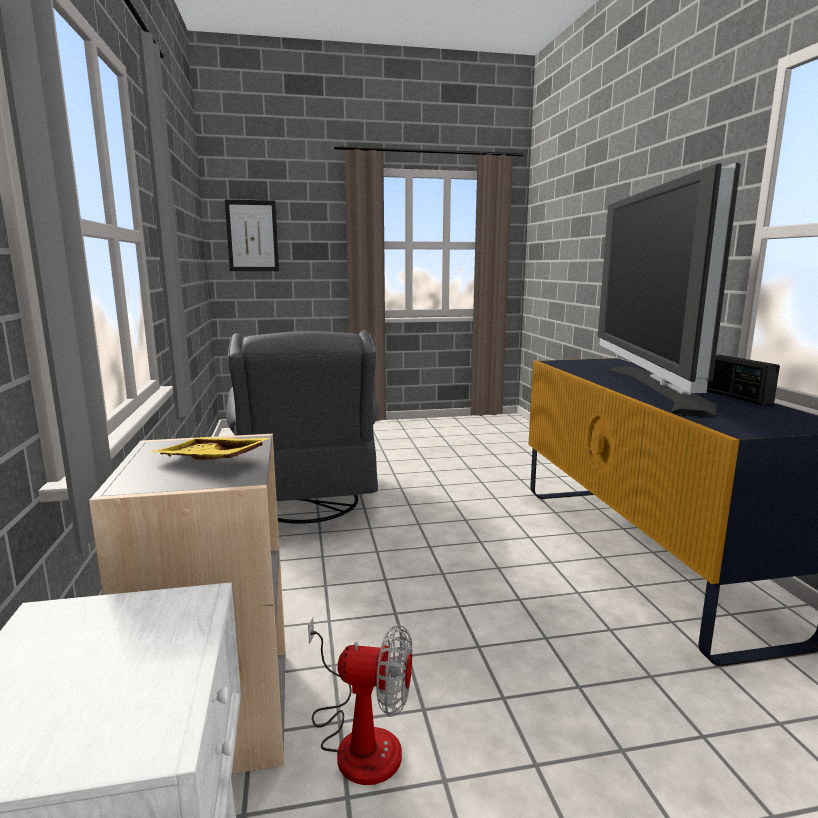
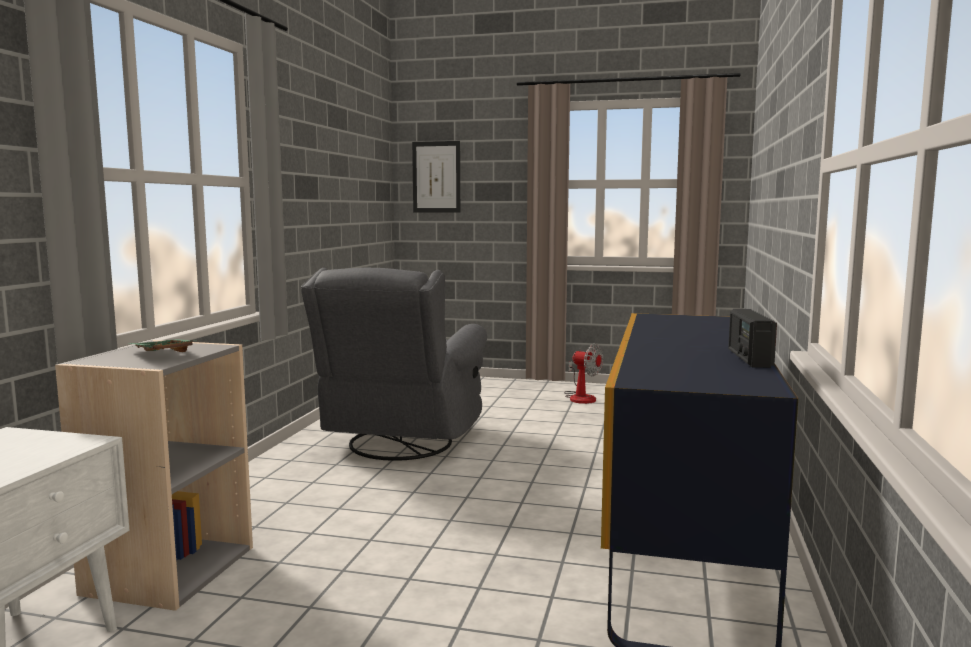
camera: 25 degrees right, 5 degrees down
(210, 461) = (162, 354): yellow tray -> green tray
(359, 739) = (241, 610): fan -> fan (581, 397)
(655, 389) = (679, 345): television -> none

